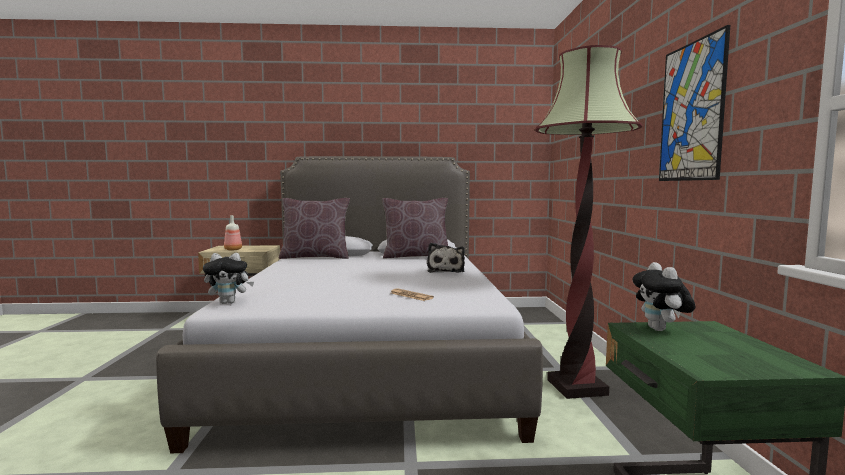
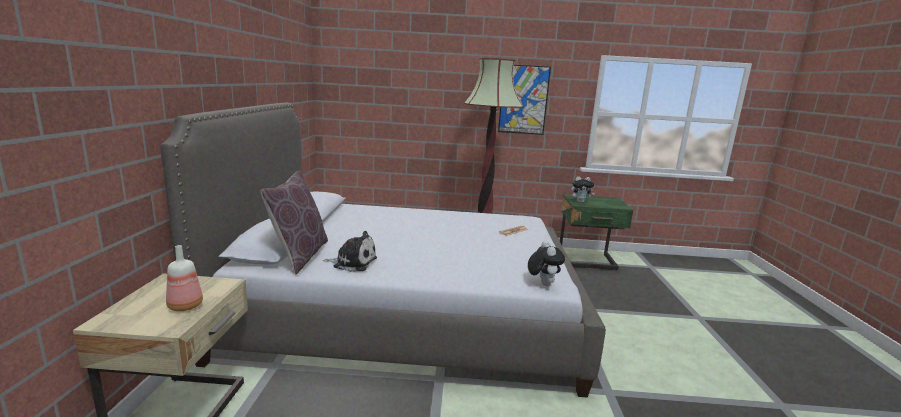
camera: 85 degrees left, 10 degrees up
(416, 256) = (338, 216): brown pillow -> none
(446, 271) = (422, 215): plush toy -> plush toy (352, 262)

